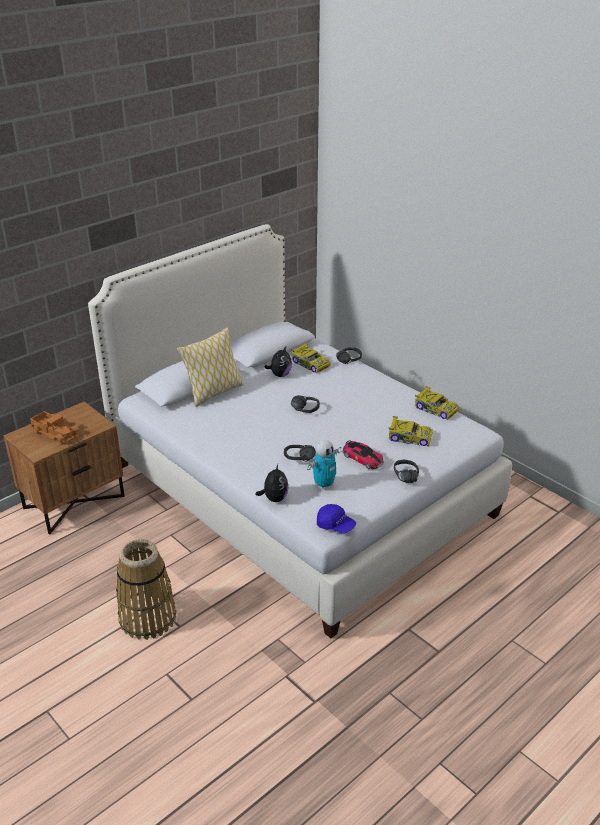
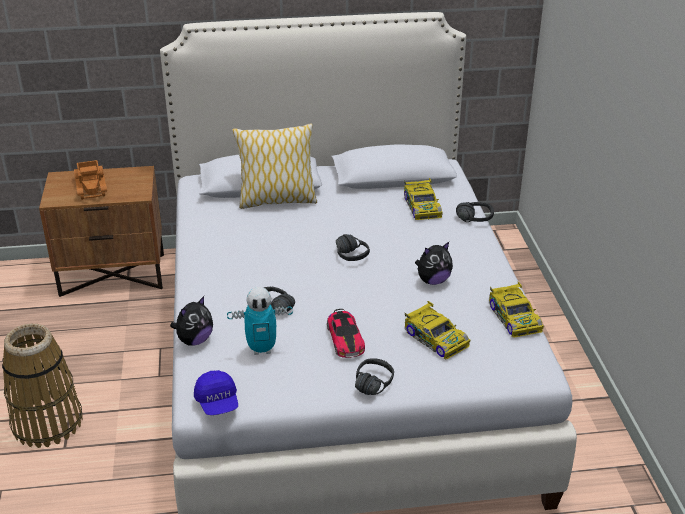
camera: 35 degrees right, 0 degrees up
(280, 375) = (371, 207): plush toy -> plush toy (433, 281)

